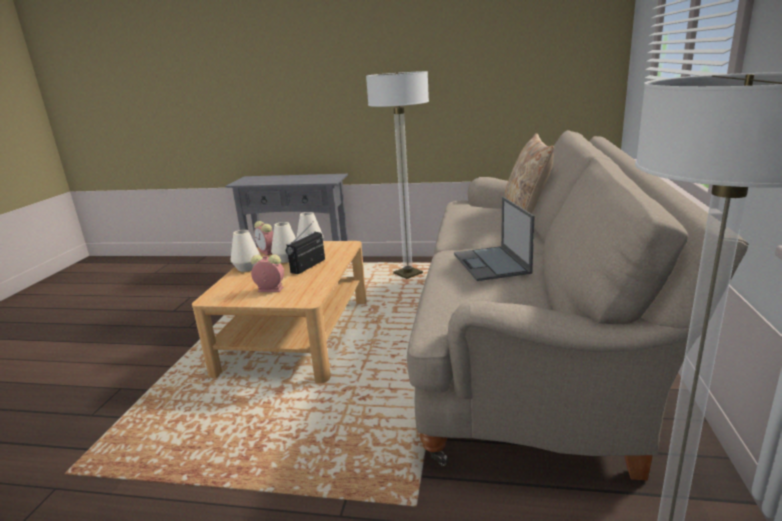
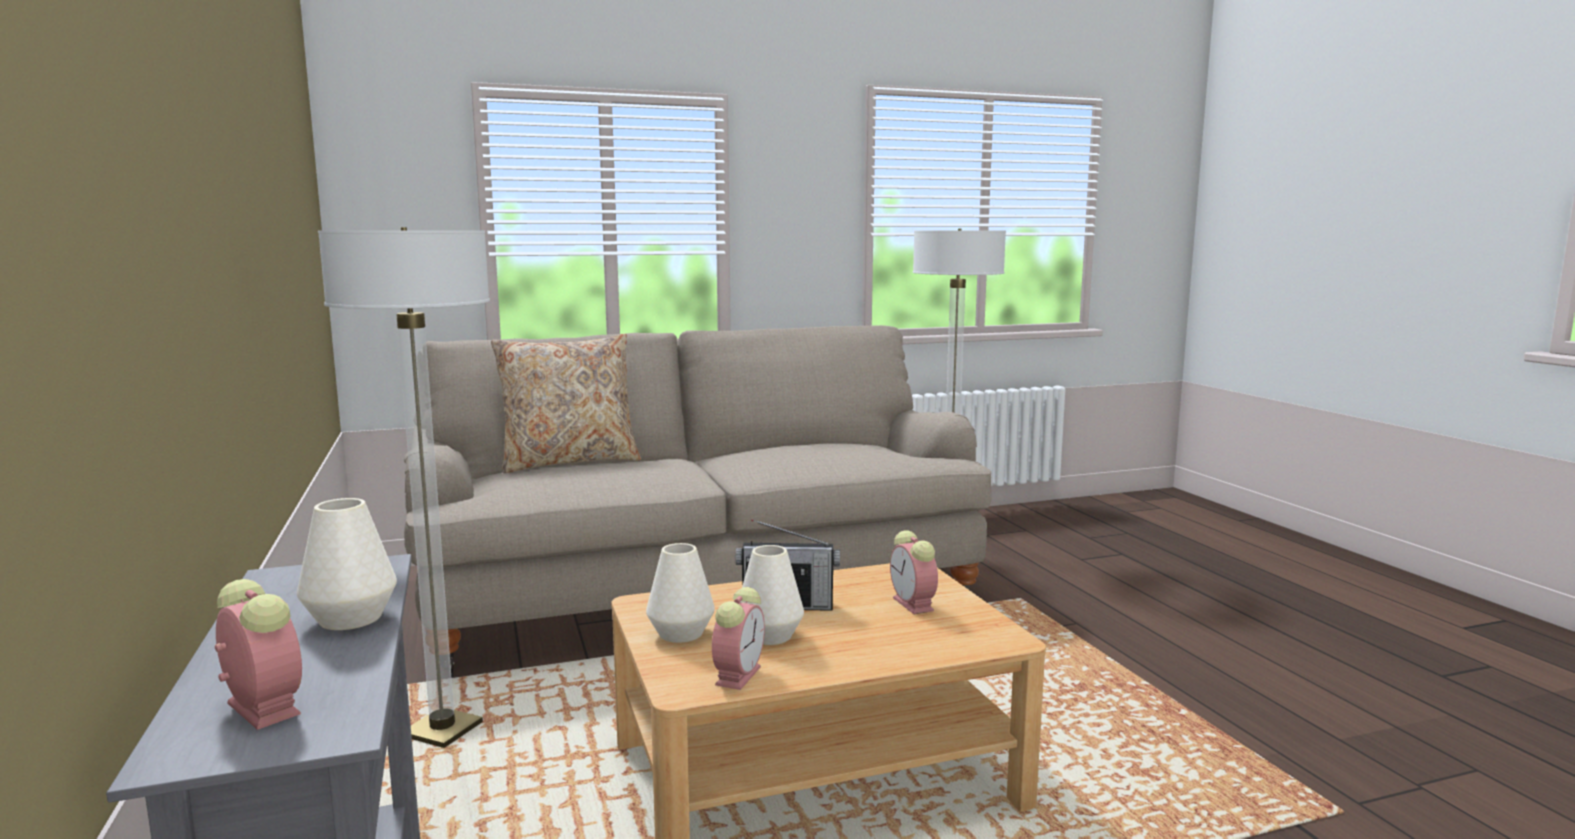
camera: 120 degrees left, 10 degrees down
(247, 268) = (851, 660): white vase -> white vase (351, 618)
(257, 179) = (261, 707): none -> alarm clock
(491, 264) = (794, 450): laptop -> none

